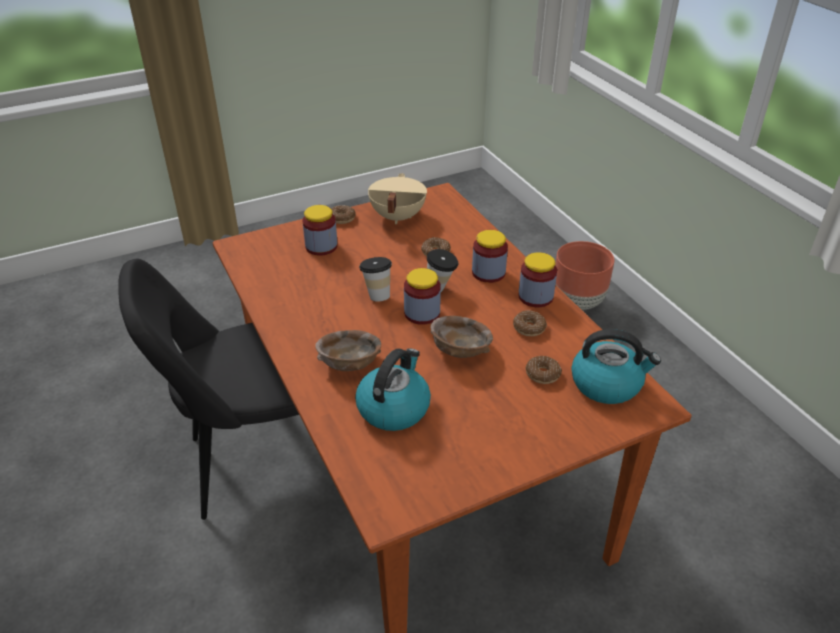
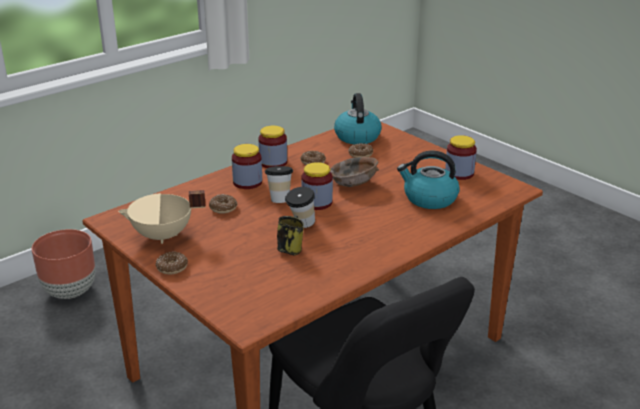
camera: 105 degrees left, 10 degrees down
(321, 246) = (232, 269): jar -> jar (459, 173)
(335, 282) = (290, 249): none -> mug
(350, 364) = (396, 222): brown bowl -> none

